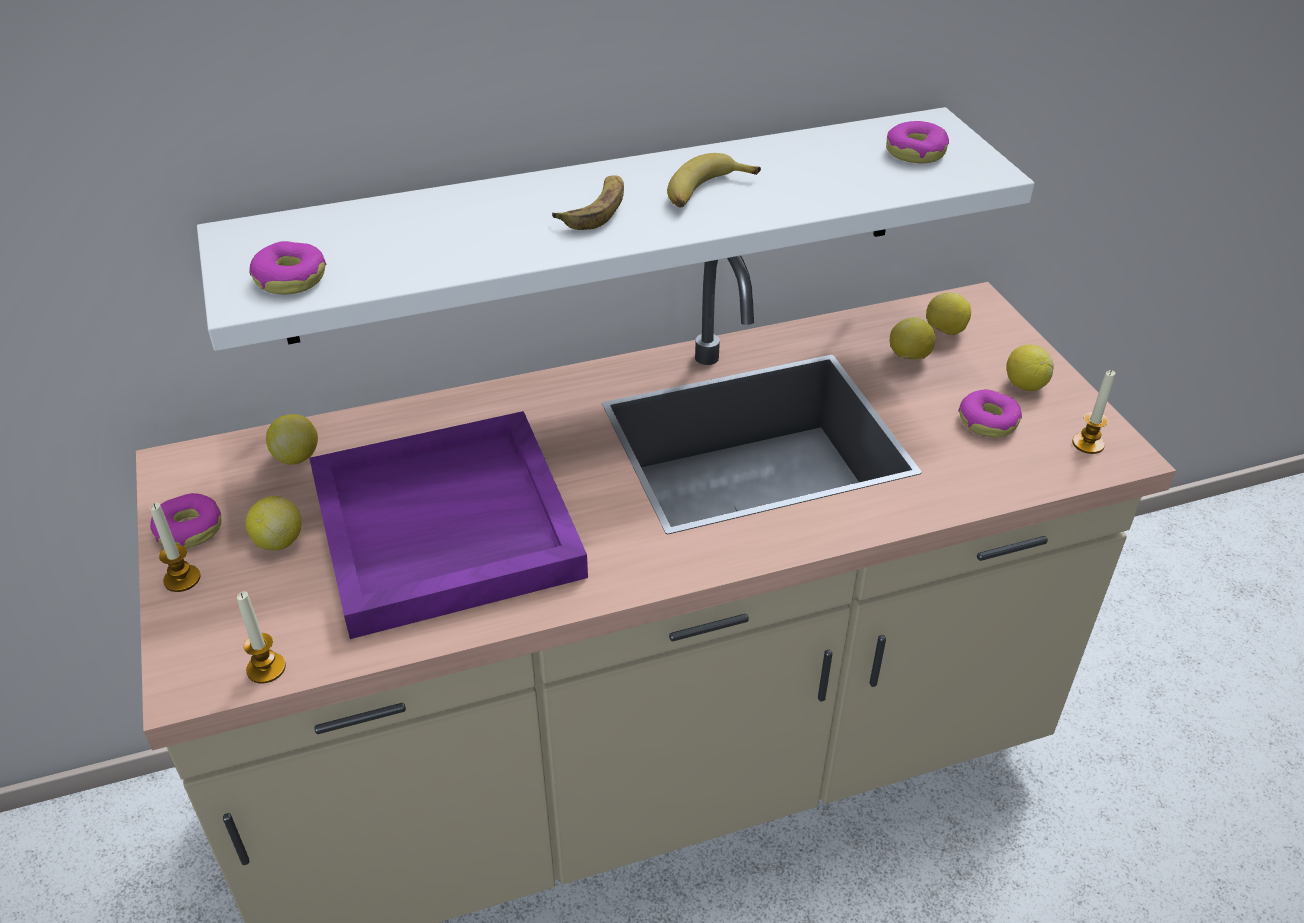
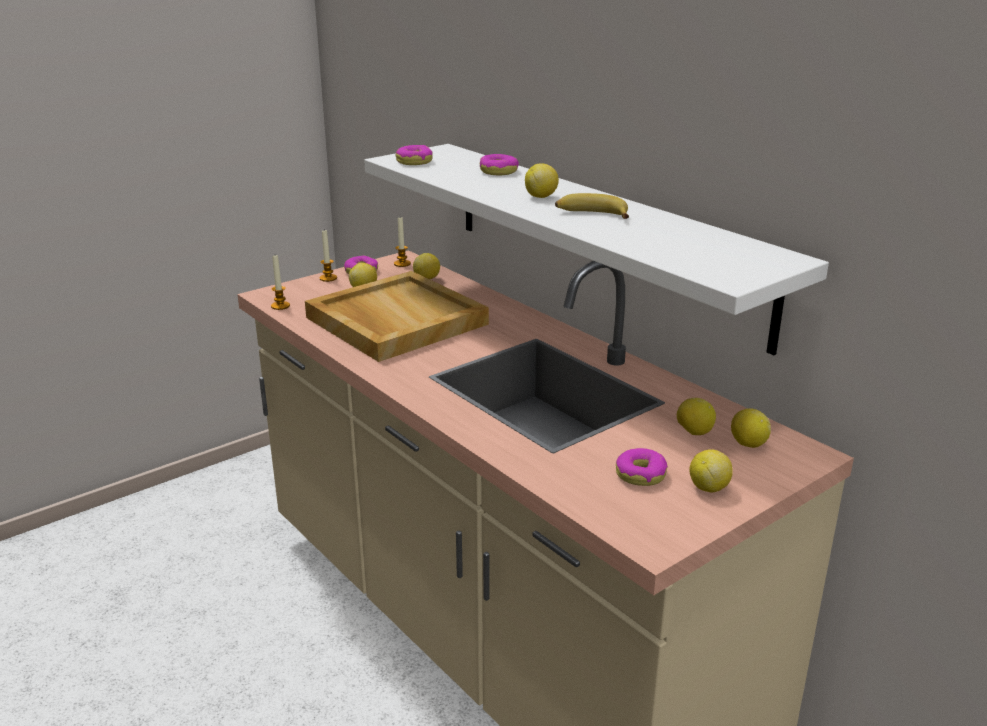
camera: 70 degrees right, 15 degrees down
(443, 529) = (394, 321): purple tray -> beige tray
(595, 209) = (541, 196): banana -> lemon
(915, 152) = (729, 258): donut -> donut (498, 171)
(1088, 444) = (652, 524): candle -> candle (402, 264)

